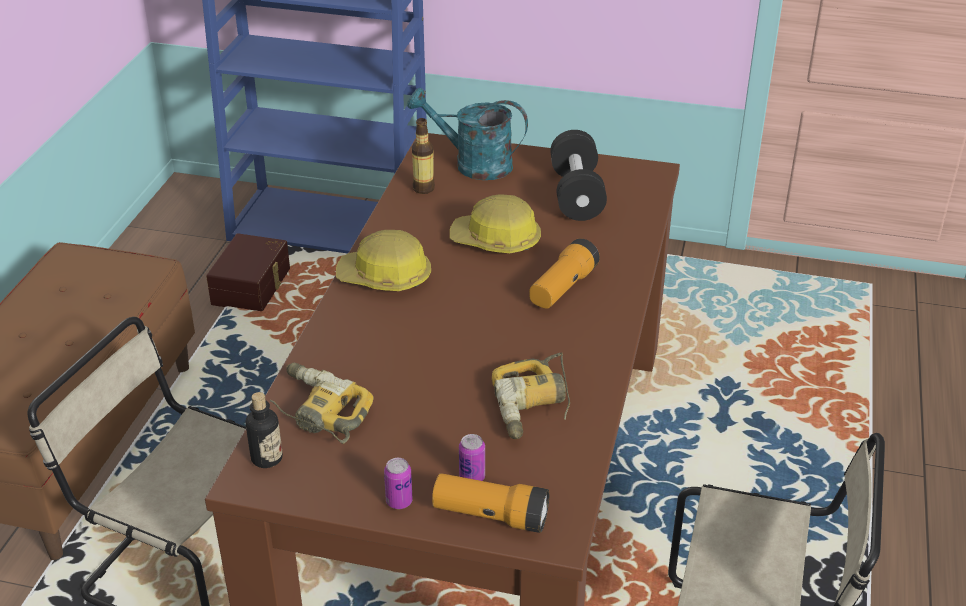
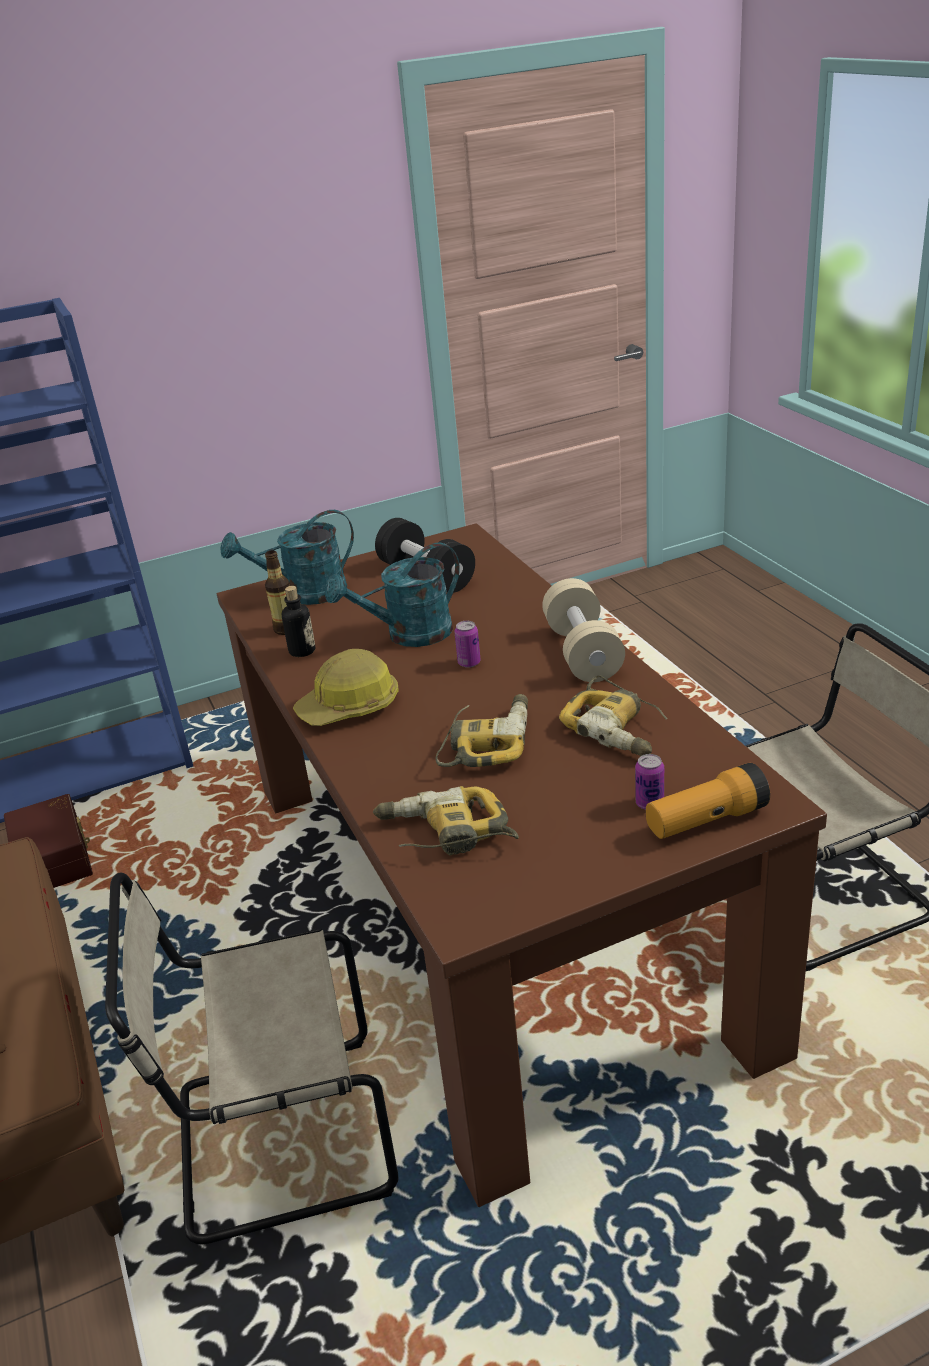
camera: 35 degrees left, 5 degrees down
(267, 458) = (453, 896): bottle -> bottle (302, 651)
(399, 501) = (619, 856): can -> can (469, 663)
(433, 359) = (487, 741): none -> power drill
(496, 240) = (408, 635): hard hat -> turquoise watering can
(562, 288) = (515, 641): flashlight -> none
(597, 327) = (583, 653): none -> beige dumbbell

